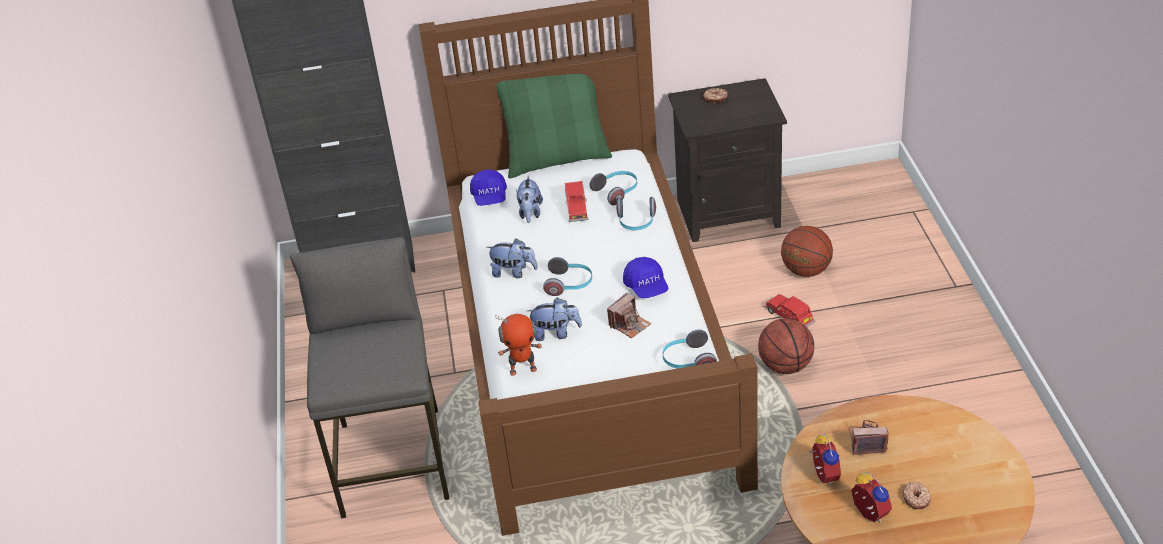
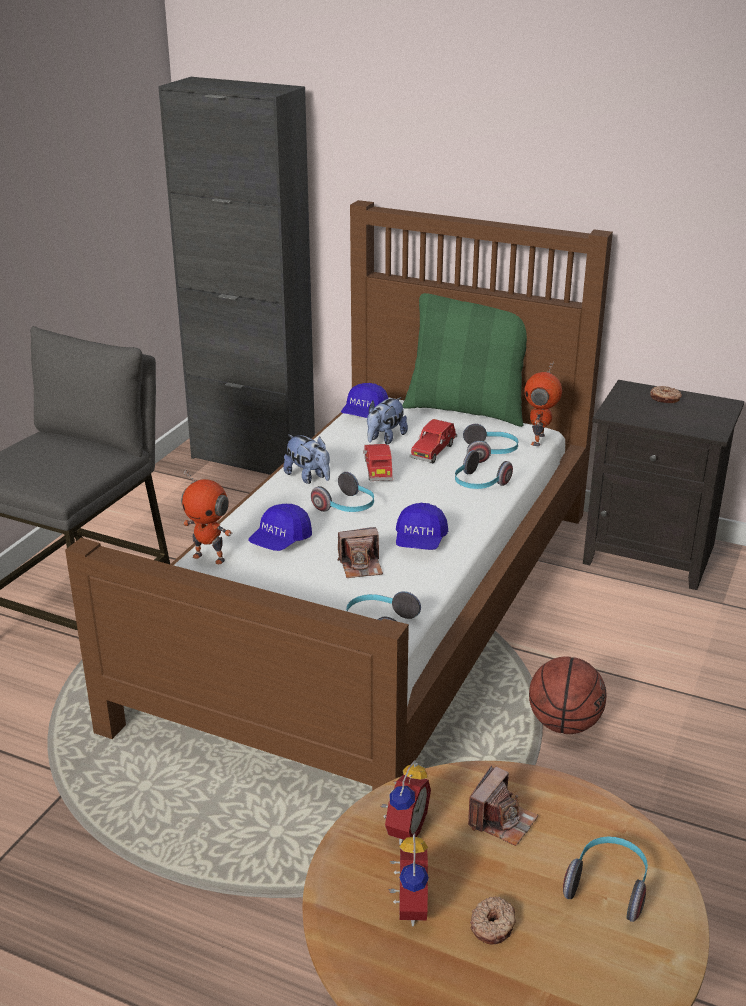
camera: 30 degrees right, 10 degrees down
(556, 333) = (280, 541): plush toy -> blue cap
(637, 165) = (539, 440): none -> toy robot
(789, 318) = (618, 679): red toy car -> red toy car (378, 470)
(806, 270) = (685, 642): basketball -> none
(867, 442) = (502, 821): camera -> camera turned 90 degrees clockwise
(949, 446) = (608, 886): none -> headphones

